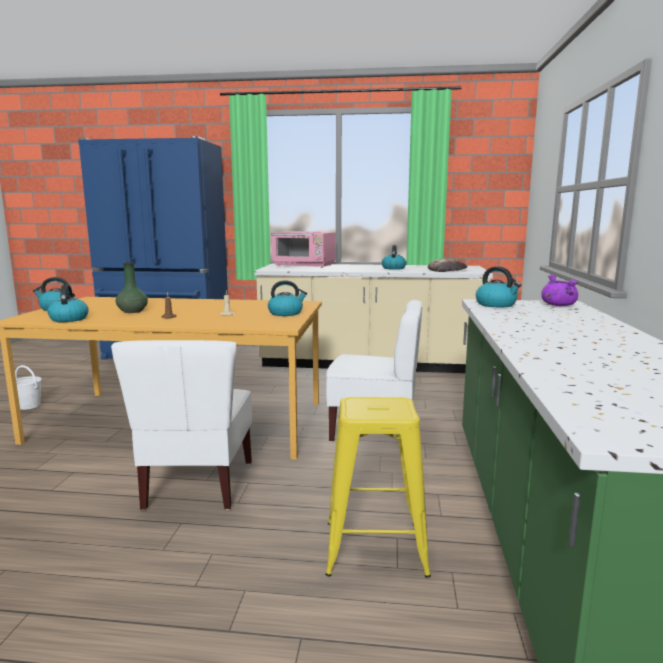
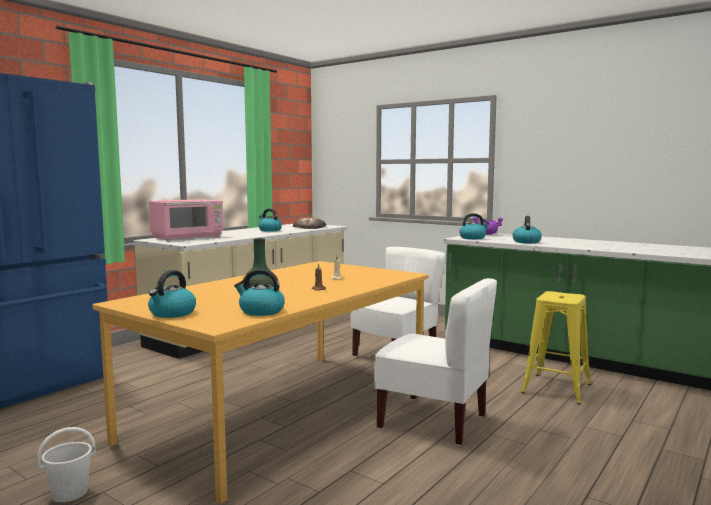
camera: 60 degrees left, 5 degrees down
(286, 313) = (359, 270): kettle -> kettle (526, 242)

